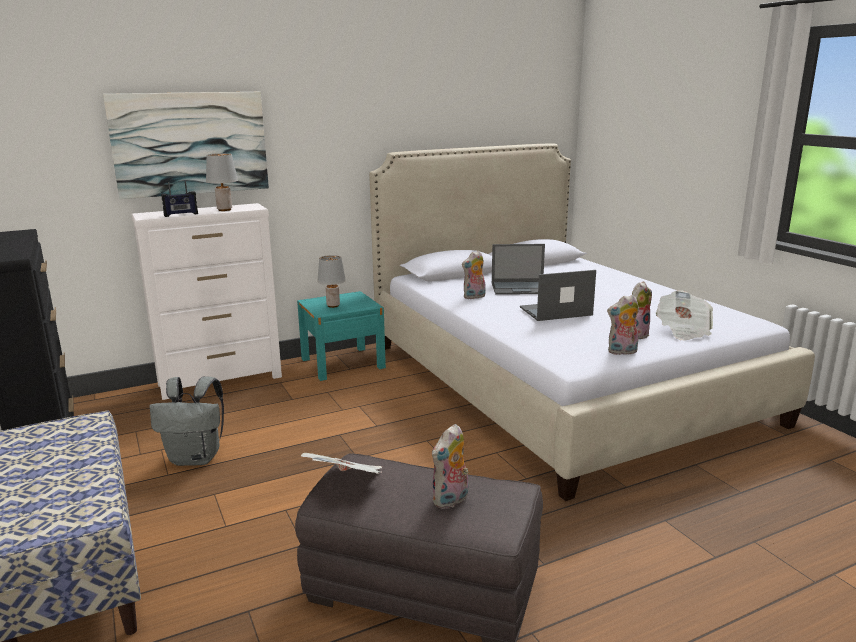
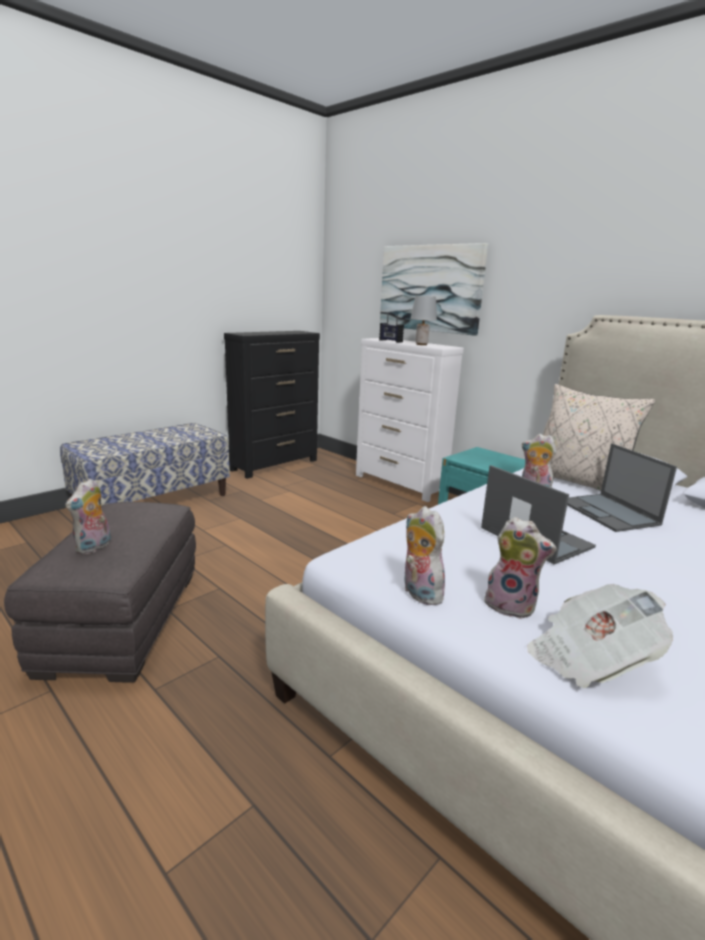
camera: 70 degrees right, 0 degrees up
(196, 458) = (283, 502): grey backpack -> none
(333, 306) = (480, 458): grey table lamp -> none
(347, 482) = (133, 508): newspaper -> none
(451, 500) = (94, 548): plush toy -> plush toy turned 90 degrees counterclockwise
(459, 282) = (578, 481): none -> beige pillow

